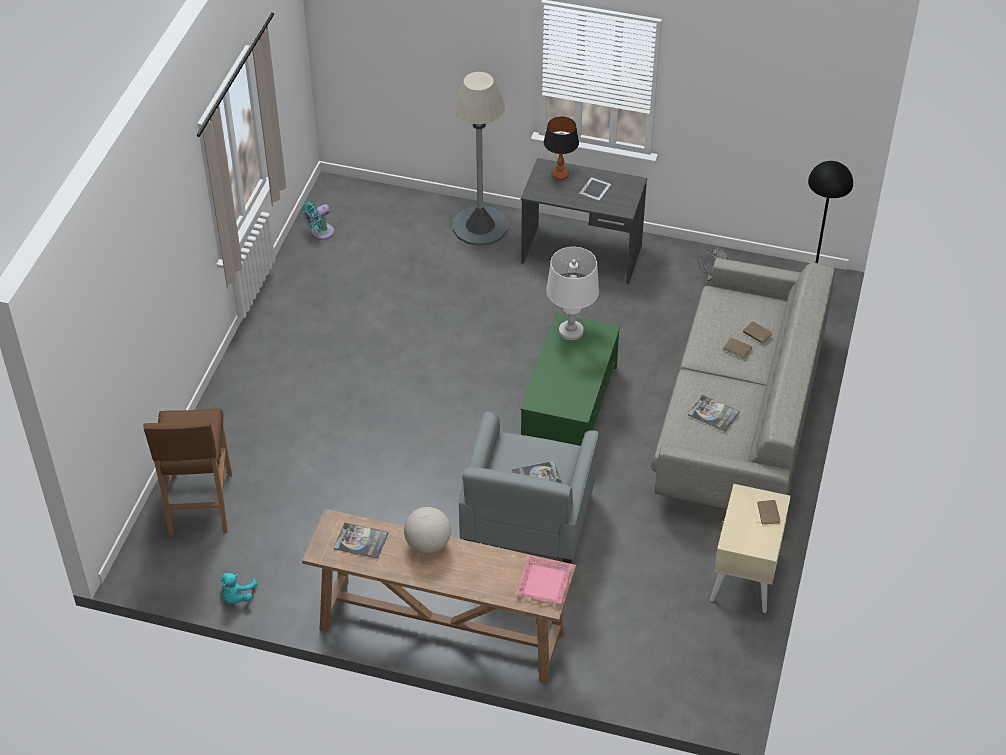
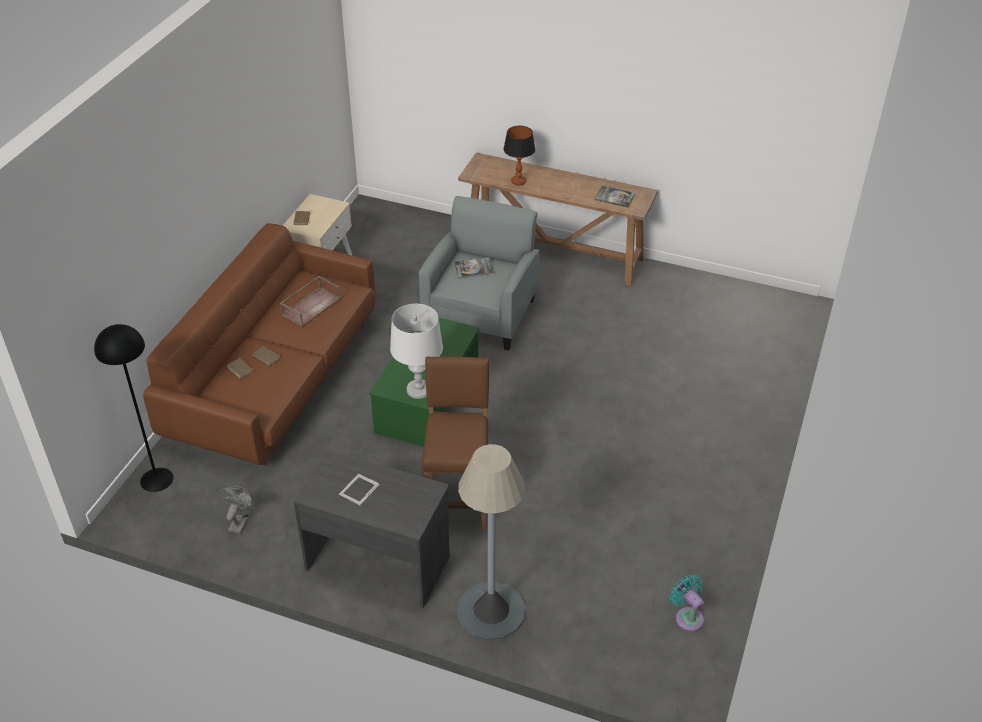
camera: 175 degrees left, 5 degrees down
(199, 505) = (754, 342): brown stool -> brown stool (458, 500)
(237, 596) = (708, 281): turquoise plush toy -> none
(320, 232) = (687, 616): turquoise fan -> turquoise fan turned 90 degrees counterclockwise
(428, 544) = (564, 193): globe -> none
(544, 583) = (482, 169): pink tray -> none
(560, 175) = (396, 511): table lamp -> table lamp (518, 181)
(713, 414) = (311, 306): book -> brown tray
(739, 418) = (276, 379): grey sofa -> brown sofa

